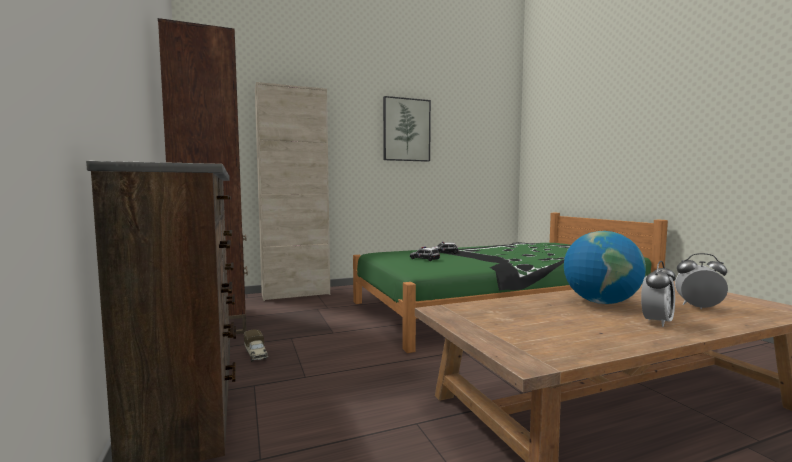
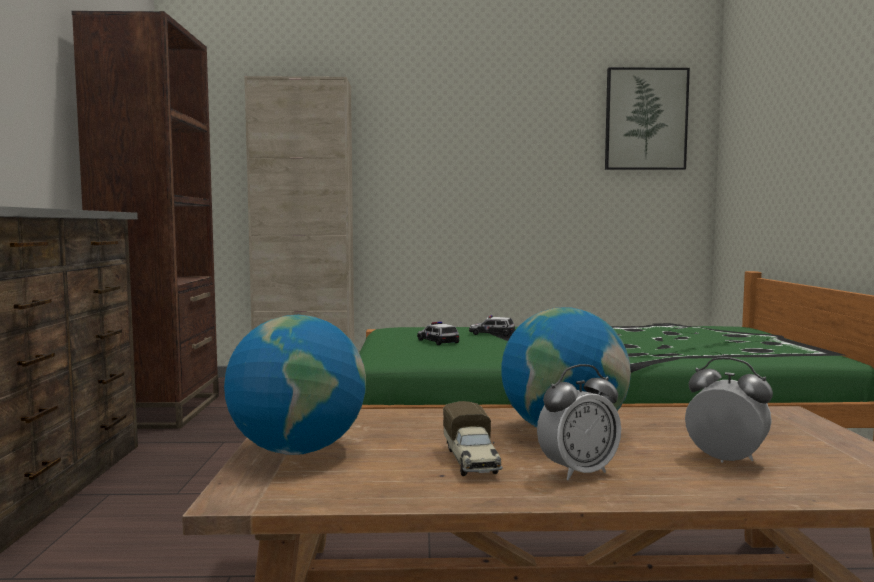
camera: 20 degrees right, 0 degrees up
(256, 354) = (157, 457): toy truck -> toy truck (471, 461)
(406, 130) = (492, 131): picture -> picture (645, 119)
(493, 329) = (297, 450): none -> globe

